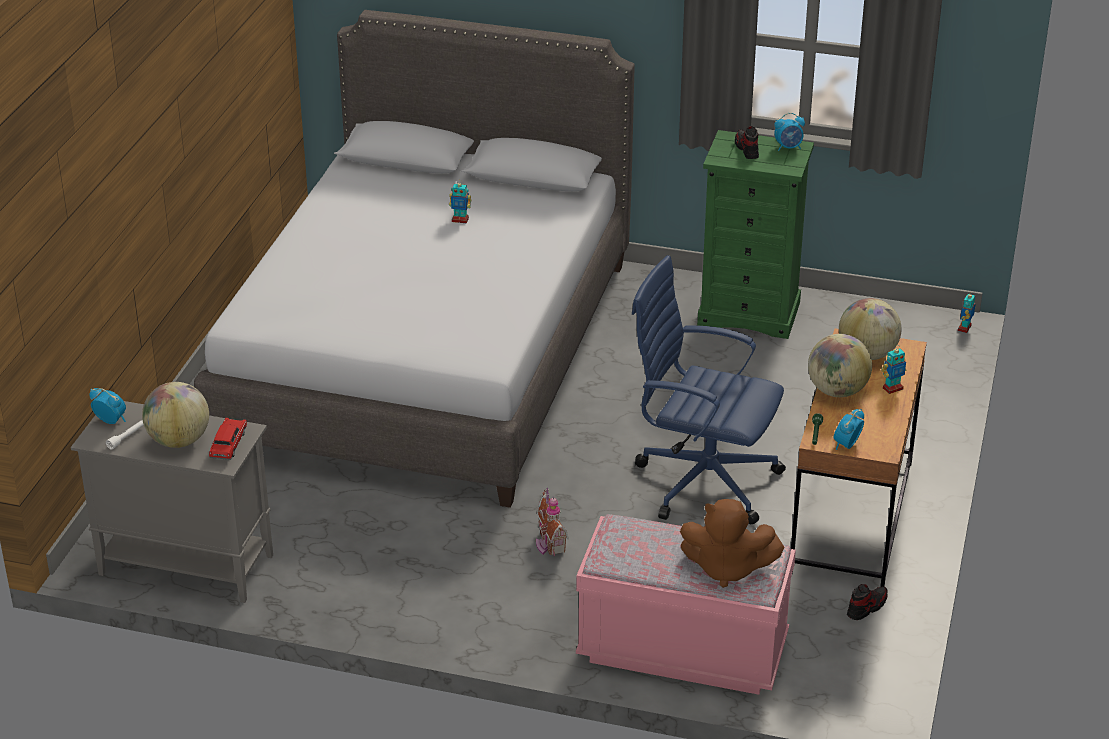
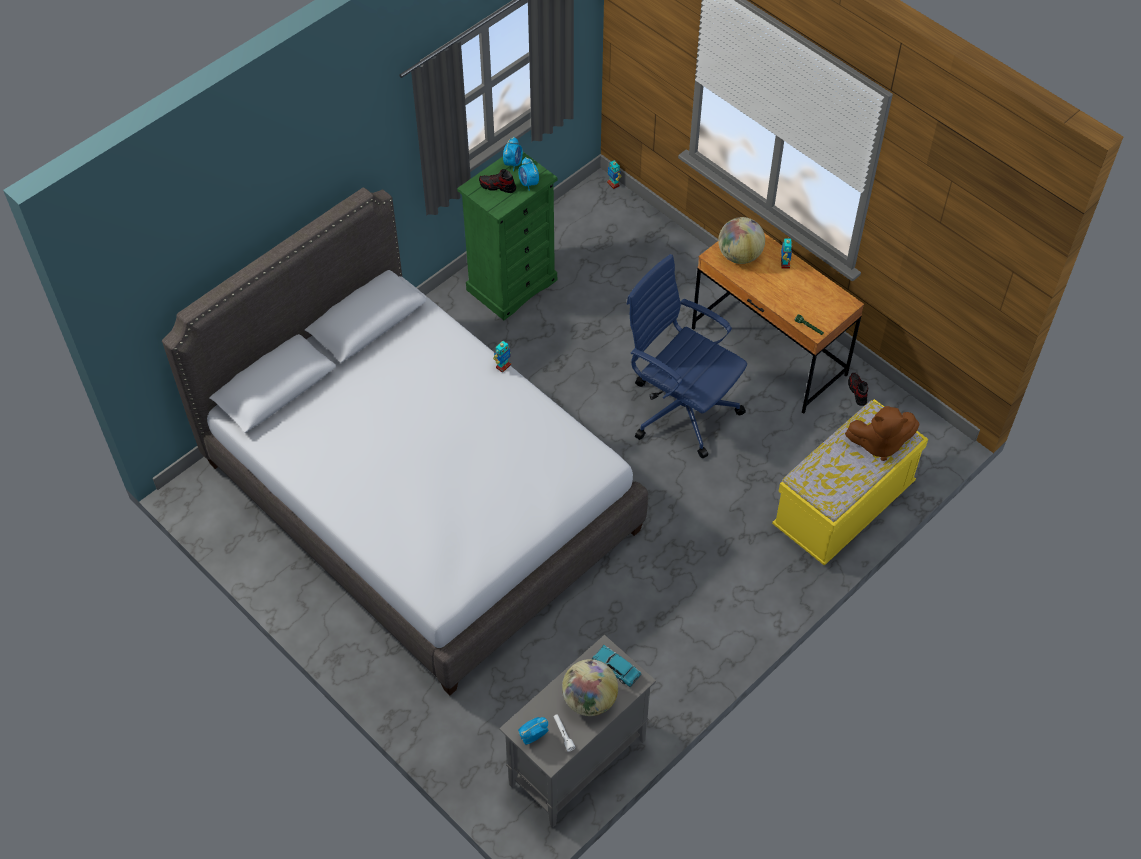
camera: 60 degrees left, 20 degrees up
(228, 445) = (616, 669): red toy car -> turquoise toy car
(460, 220) = (396, 395): toy robot -> toy robot (503, 366)
(549, 544) = (693, 527): toy house -> none
(682, 651) = (843, 507): pink bench -> yellow bench
(703, 480) = (681, 408): blue office chair -> blue office chair turned 75 degrees clockwise
(726, 568) = (879, 443): brown plush toy -> brown plush toy turned 45 degrees clockwise
(837, 391) = (769, 292): globe -> none
(846, 445) = (829, 318): alarm clock -> alarm clock (528, 183)

